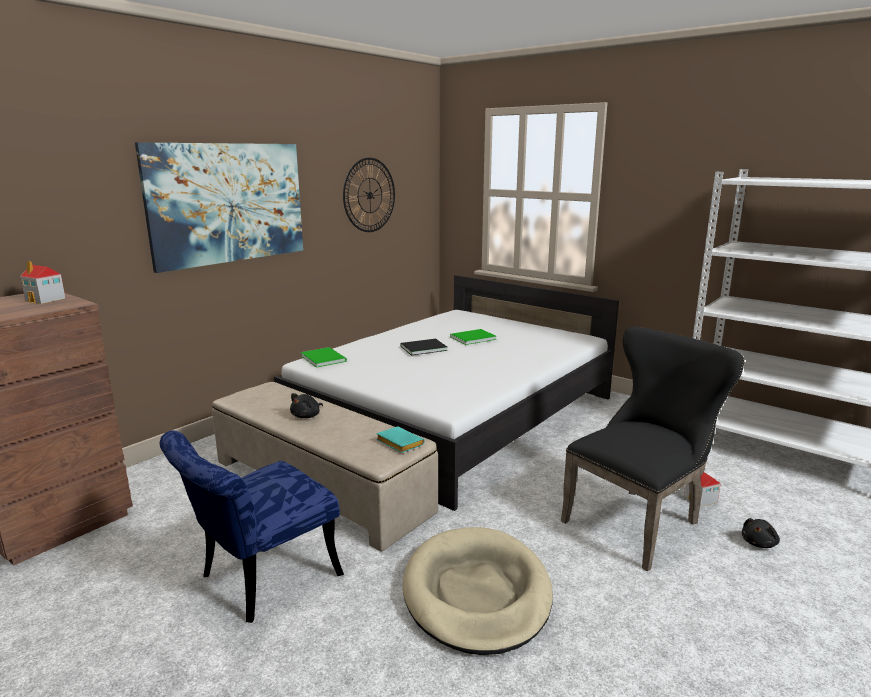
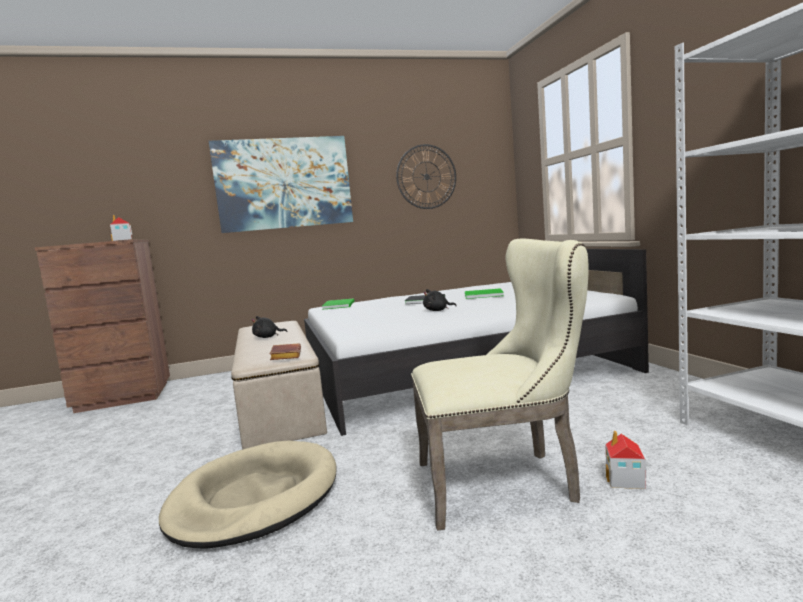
camera: 35 degrees right, 10 degrees down
(260, 579) = (150, 448): blue chair -> none
(398, 443) = (285, 355): turquoise book -> brown book
(638, 521) = (505, 482): black chair -> beige chair
(759, 543) = (643, 547): black plush toy -> black plush toy (437, 310)

